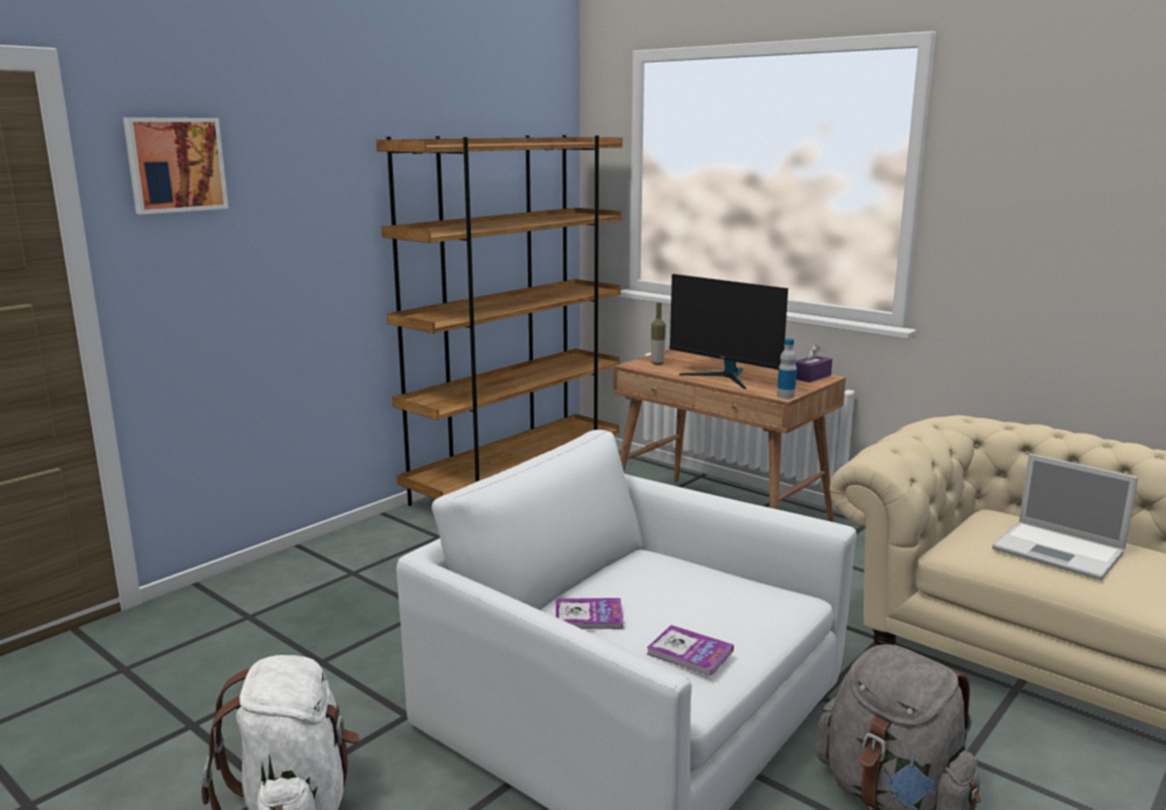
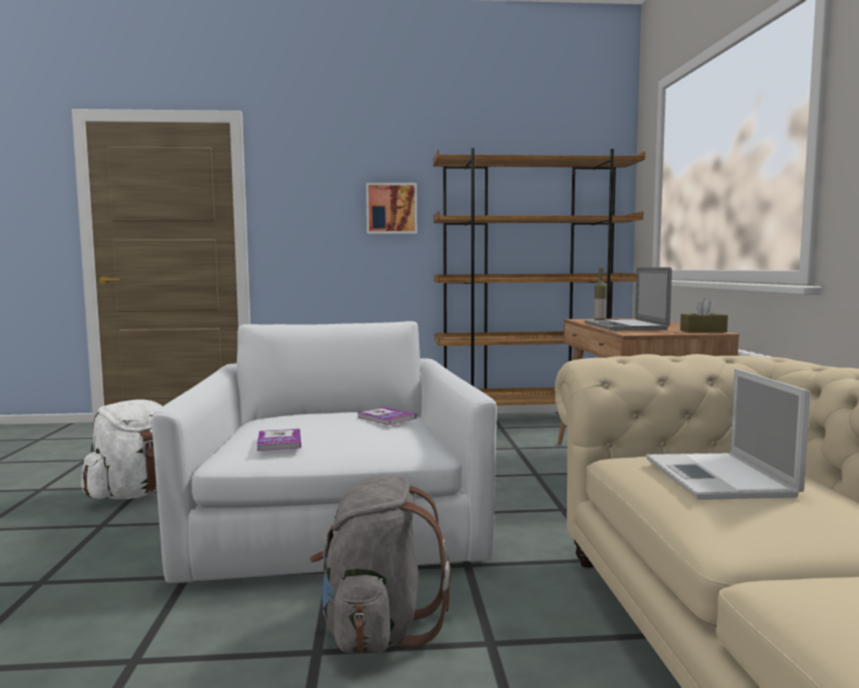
camera: 45 degrees right, 10 degrees down
(175, 164) = (298, 171): picture -> picture (391, 208)
(588, 616) = (282, 419): book -> book (386, 418)
(725, 377) = (624, 326): monitor -> laptop
(785, 396) = (633, 333): bottle -> none
(811, 377) = (703, 331): purple tissue box -> brown tissue box

